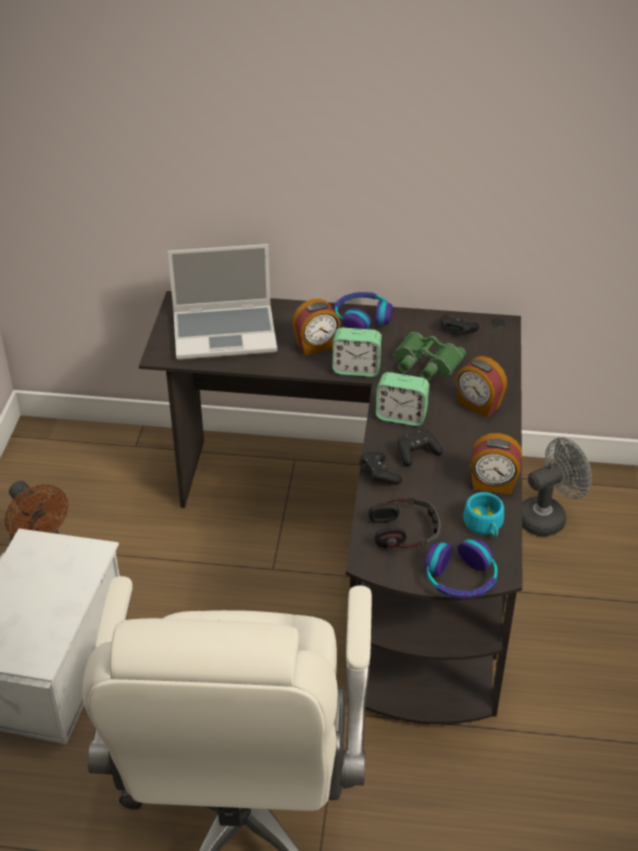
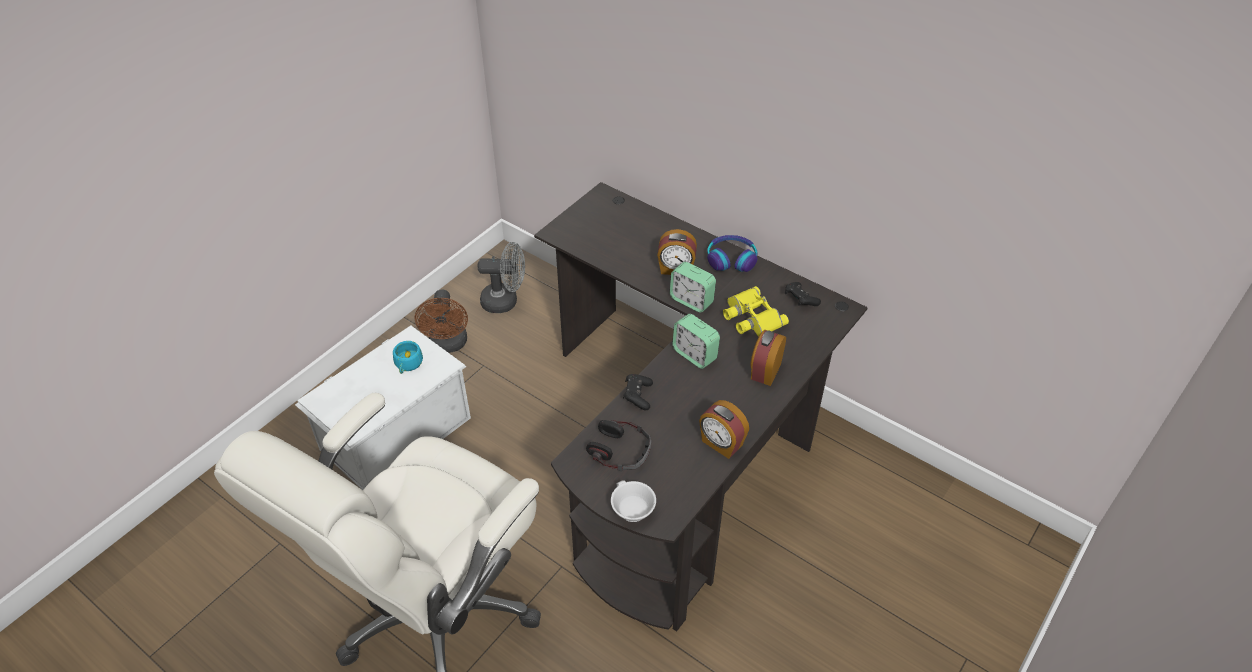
camera: 30 degrees right, 5 degrees up
(226, 333) = (616, 232): laptop -> none
(417, 453) = (682, 391): black game controller -> none
(425, 363) = (751, 317): green binoculars -> yellow binoculars
(460, 578) = (630, 510): headphones -> white cup
(478, 405) = (765, 371): alarm clock -> alarm clock turned 45 degrees clockwise
(485, 526) = (685, 476): turquoise cup -> turquoise cup (407, 365)
(547, 516) = (842, 488): grey fan -> grey fan (505, 301)

